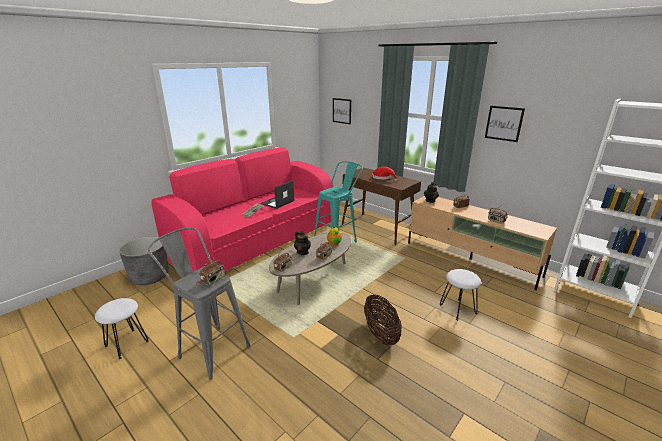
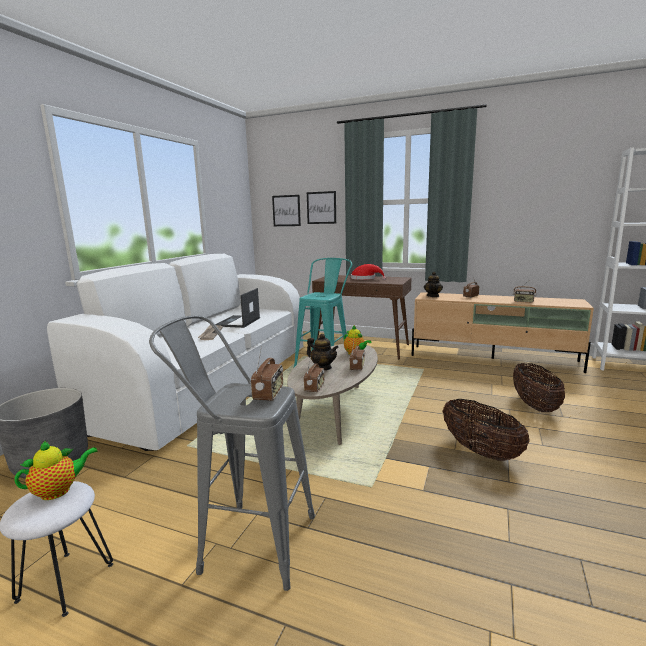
camera: 20 degrees left, 10 degrees down
(122, 303) = (59, 491): none -> teapot
(258, 240) = (212, 383): pink sofa -> white sofa
(457, 309) = (534, 405): white stool -> basket
(504, 123) = (501, 195): picture -> picture (321, 207)

